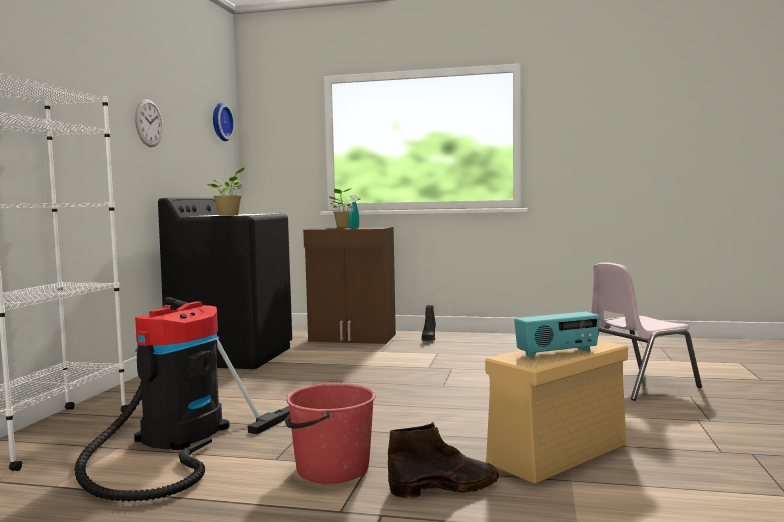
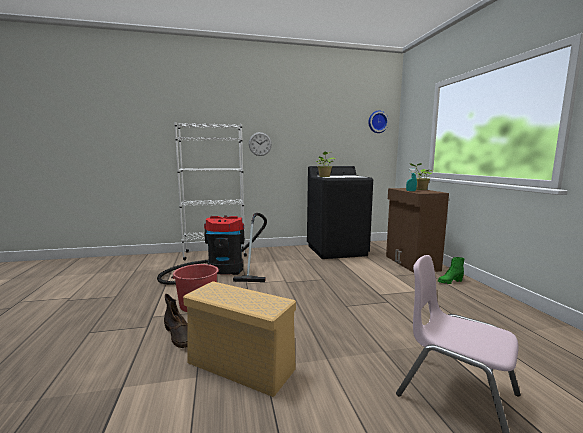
camera: 65 degrees right, 5 degrees up
(149, 123) = (309, 129): wall clock -> wall clock (260, 144)
(428, 339) = (449, 282): black boot -> green boot
(557, 353) = (230, 297): radio -> none

